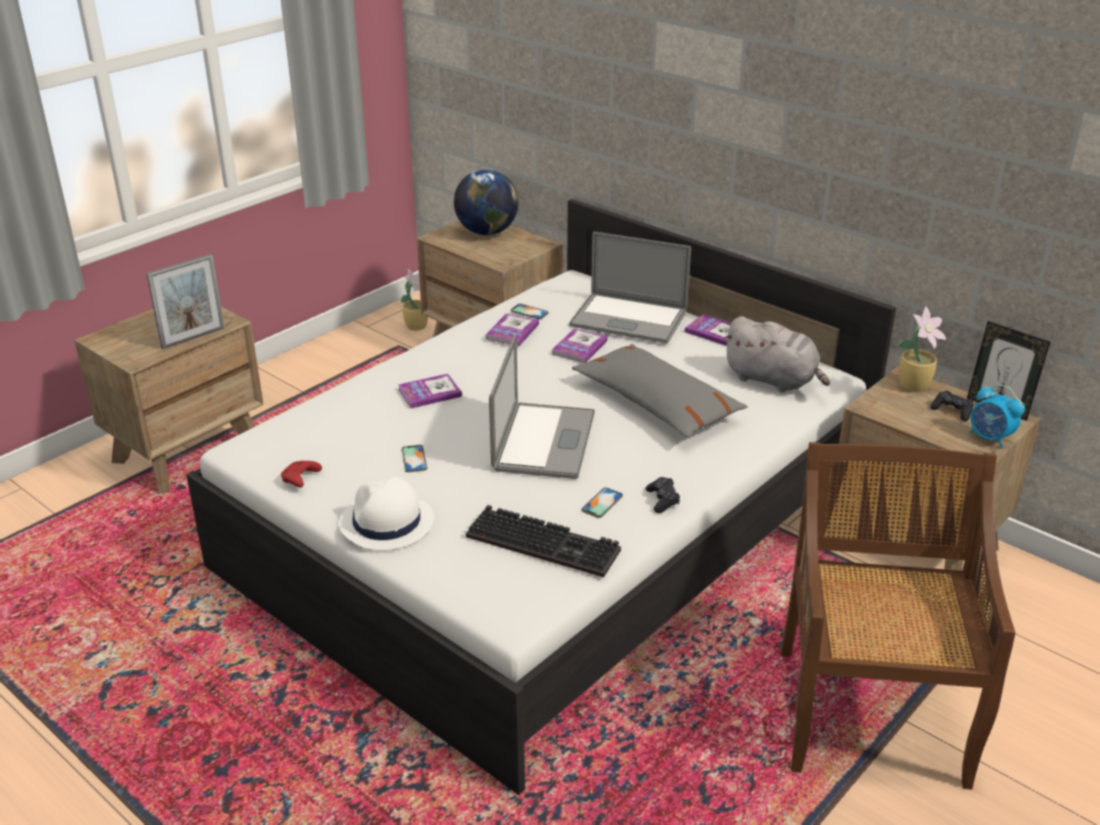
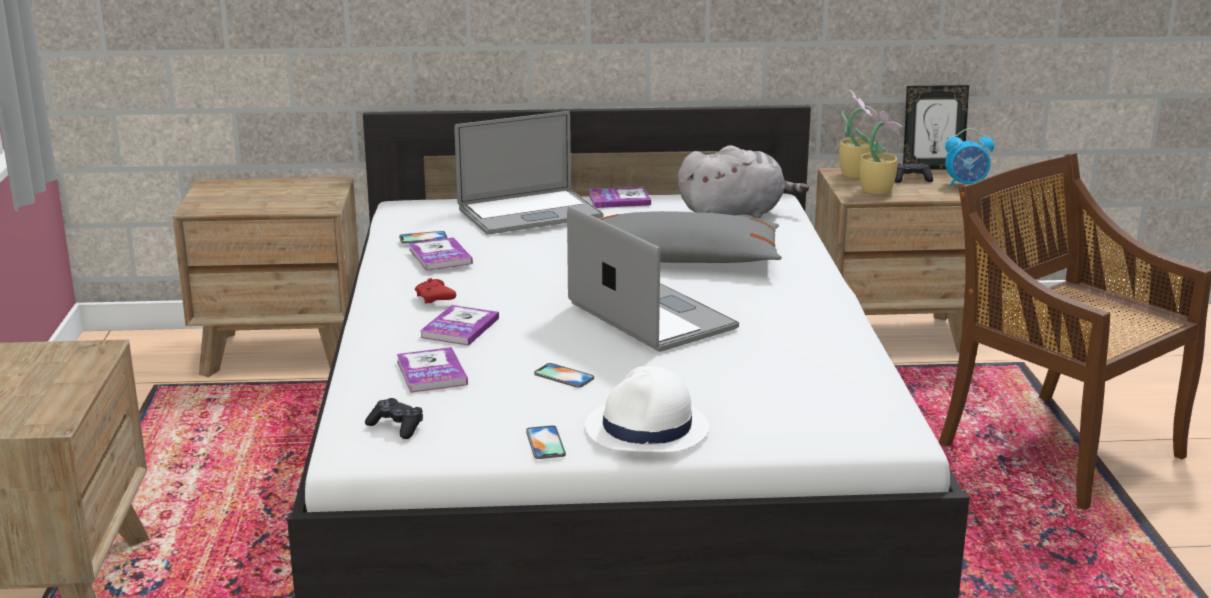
camera: 45 degrees left, 10 degrees down
(193, 338) = (84, 377): picture frame -> none
(300, 479) = (484, 439): red game controller -> red game controller (435, 299)
(417, 326) = (143, 362): potted plant -> potted plant (875, 190)
(487, 232) = (248, 190): globe -> none
(546, 543) = (812, 376): keyboard -> none
(579, 347) = (532, 245): book -> book (431, 372)
(602, 503) = (791, 335): phone -> phone (545, 443)
(662, 500) = (829, 314): black game controller -> black game controller (396, 427)

